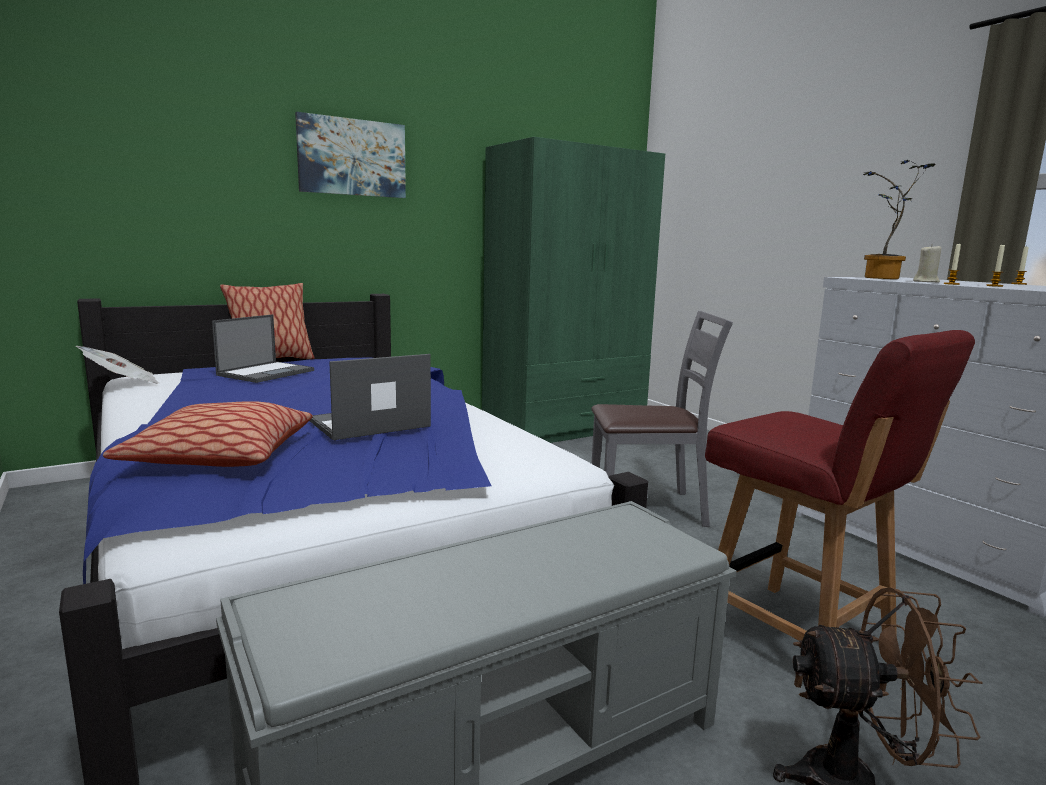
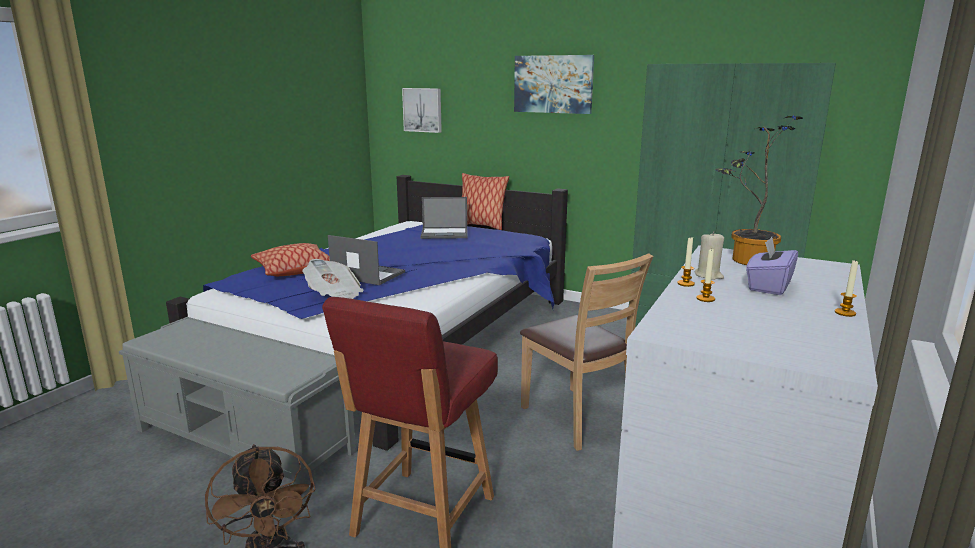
camera: 60 degrees right, 5 degrees up
(116, 182) = (423, 110): none -> picture
(123, 383) = (394, 225): newspaper -> newspaper (334, 295)
(648, 508) = (577, 417): grey chair -> brown chair
(955, 282) = (768, 286): none -> purple tissue box

